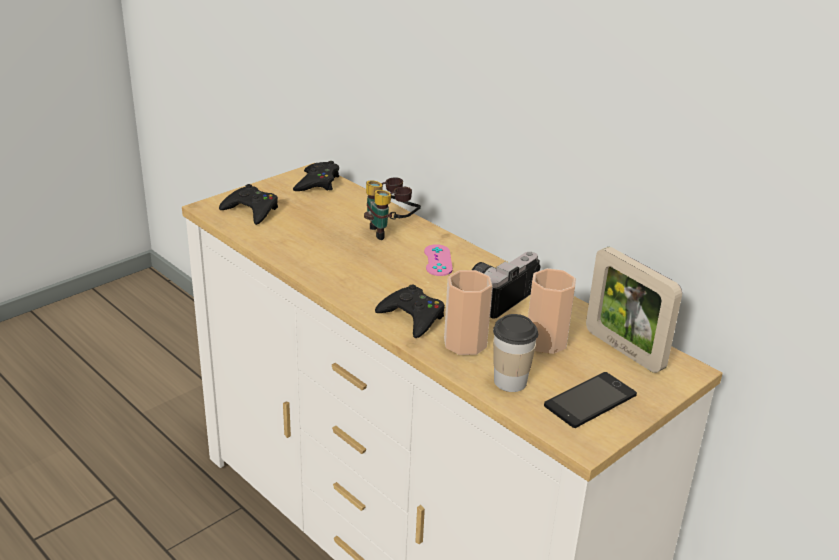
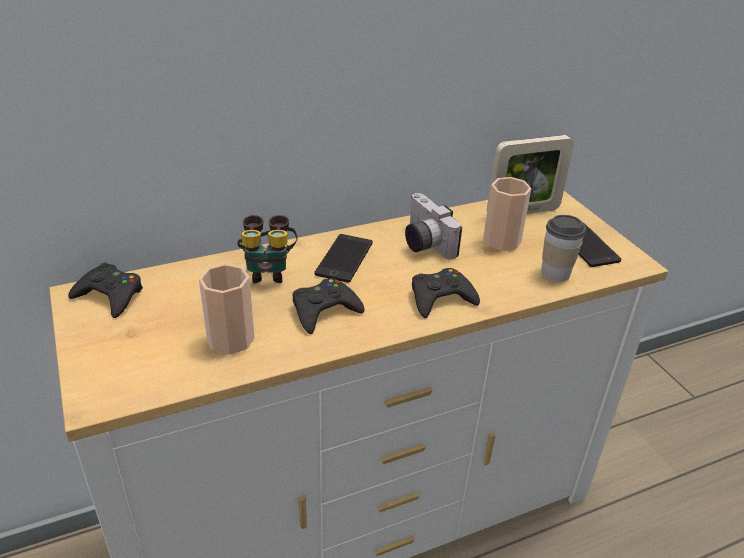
camera: 70 degrees left, 5 degrees up
(251, 210) = (138, 363): black game controller -> black game controller (324, 310)
(438, 260) = (344, 258): pink game controller -> phone
(465, 343) = (493, 280): cup -> cup (231, 339)

